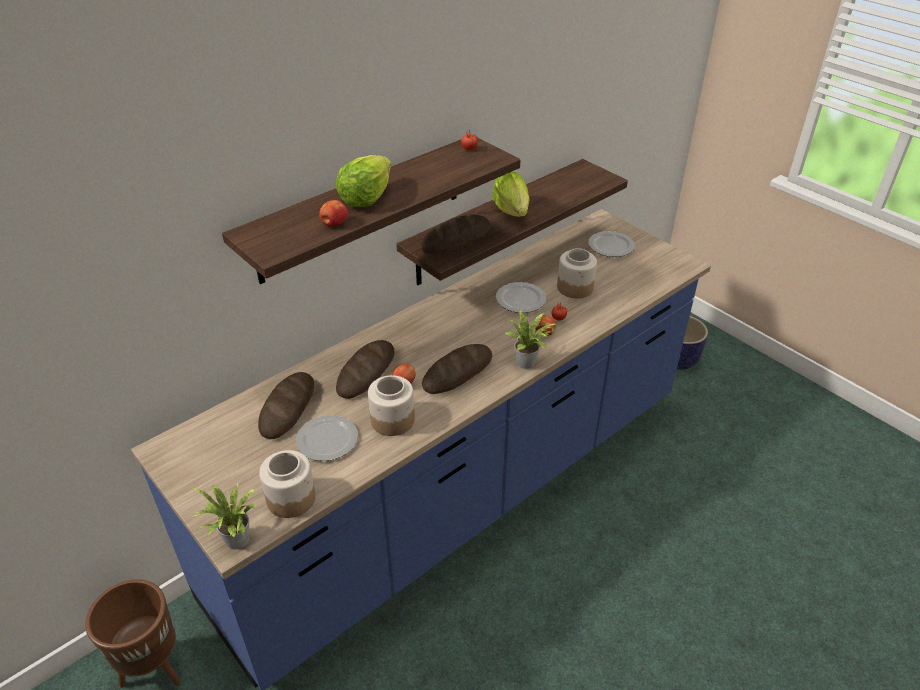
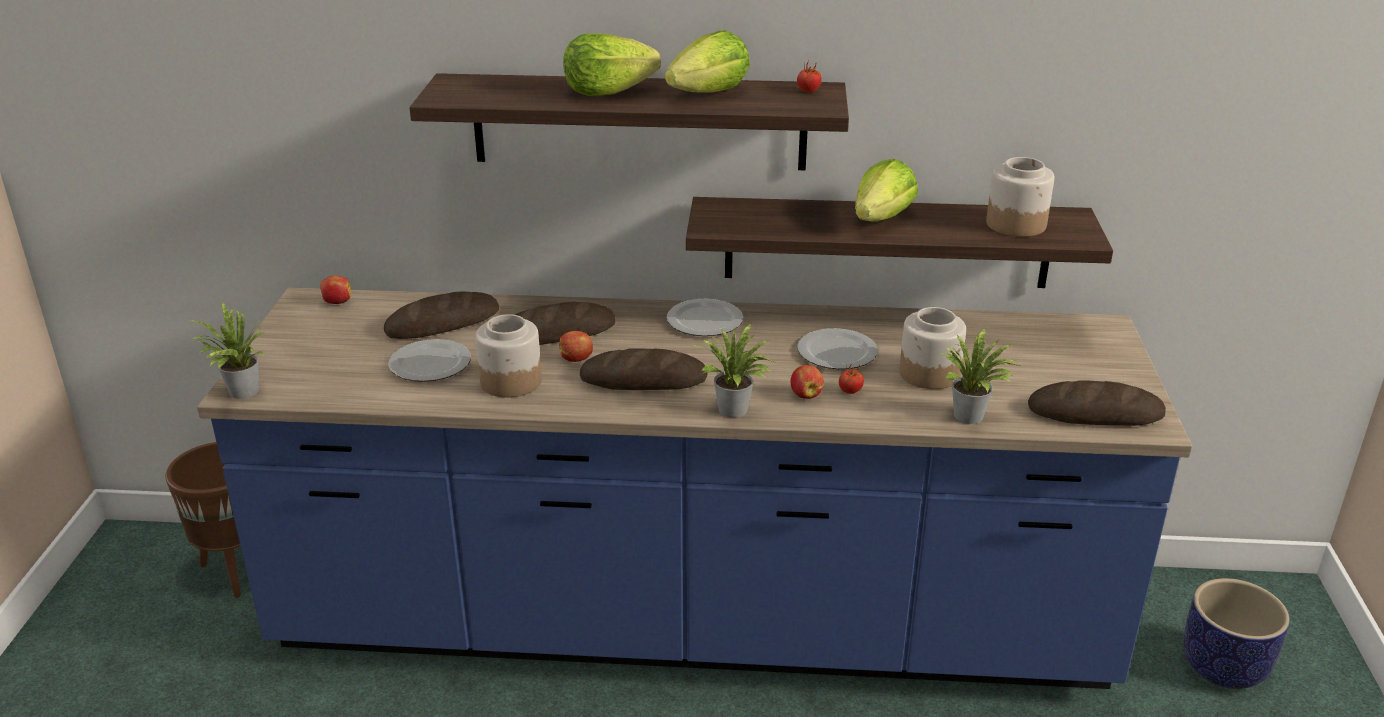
camera: 45 degrees right, 10 degrees down
(291, 498) = (328, 388): jar -> jar (1016, 224)
(334, 224) = (534, 99): apple -> apple (337, 302)
(424, 173) = (709, 94): none -> lettuce
(455, 239) = (761, 217): bread -> bread (1095, 413)
(610, 245) = (1065, 356): plate -> plate (705, 320)
(623, 301) = (971, 417): none -> potted plant

